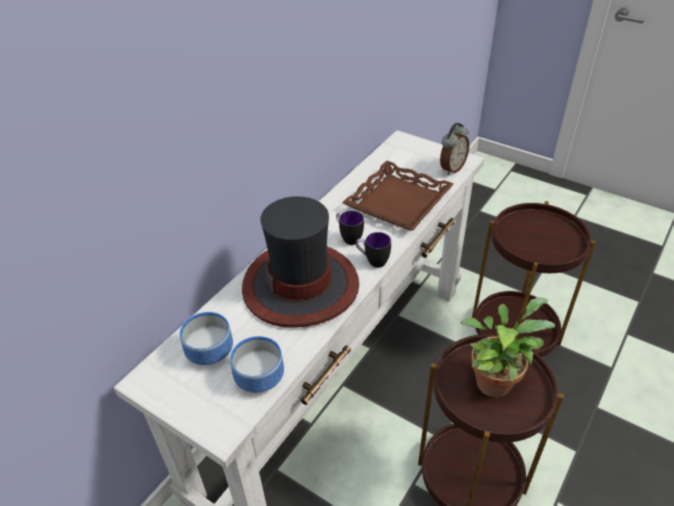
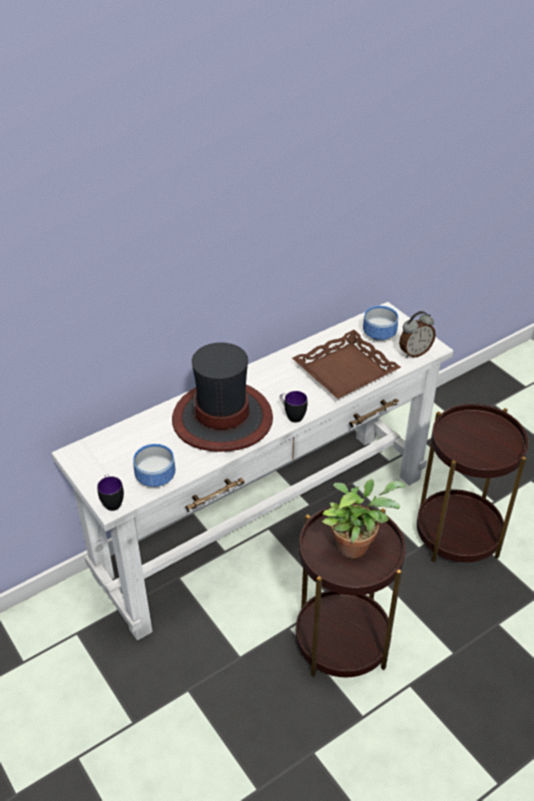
camera: 20 degrees right, 0 degrees up
(211, 350) = (130, 447): bowl -> bowl (380, 334)
(348, 237) = (283, 390): mug -> mug (112, 501)

